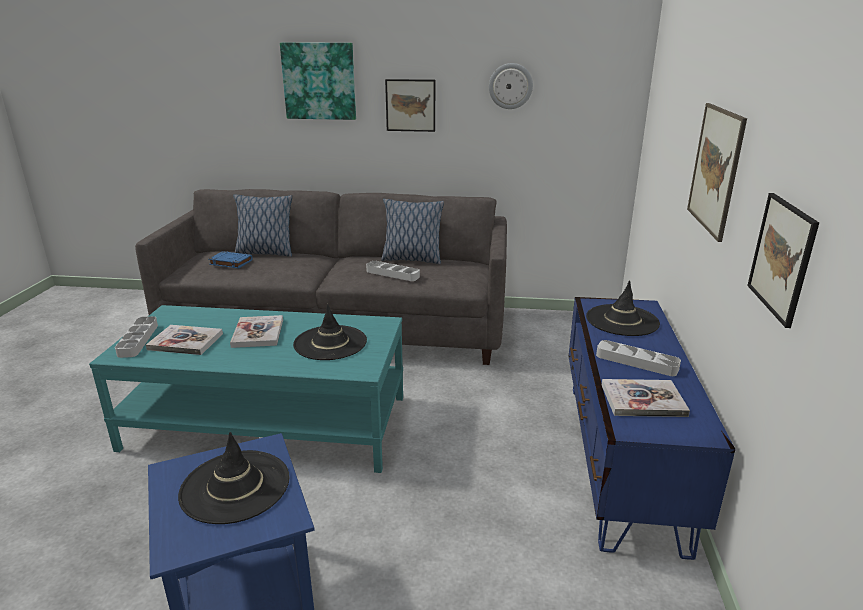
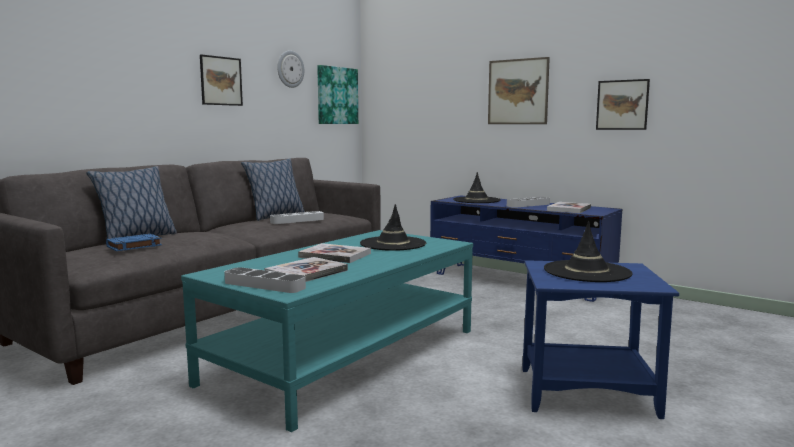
camera: 60 degrees left, 15 degrees down
(319, 81) = (136, 50): picture -> picture (337, 95)

